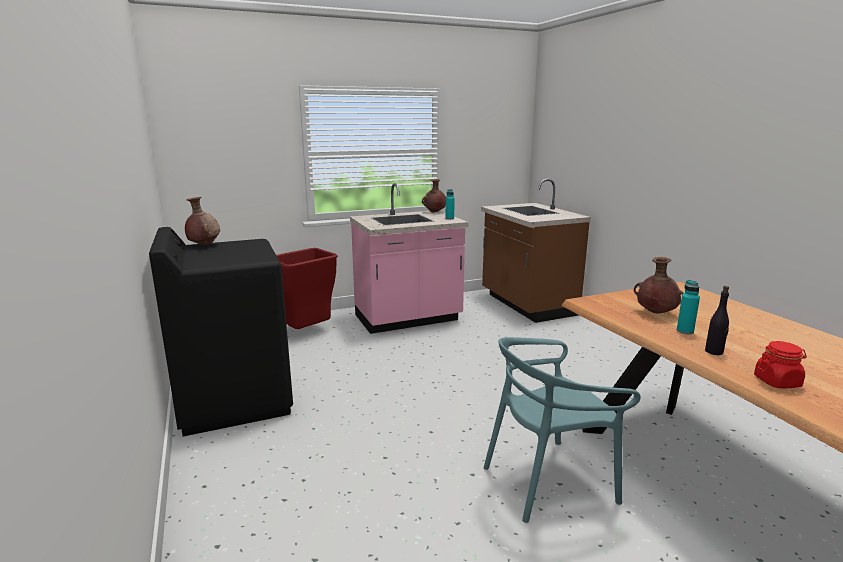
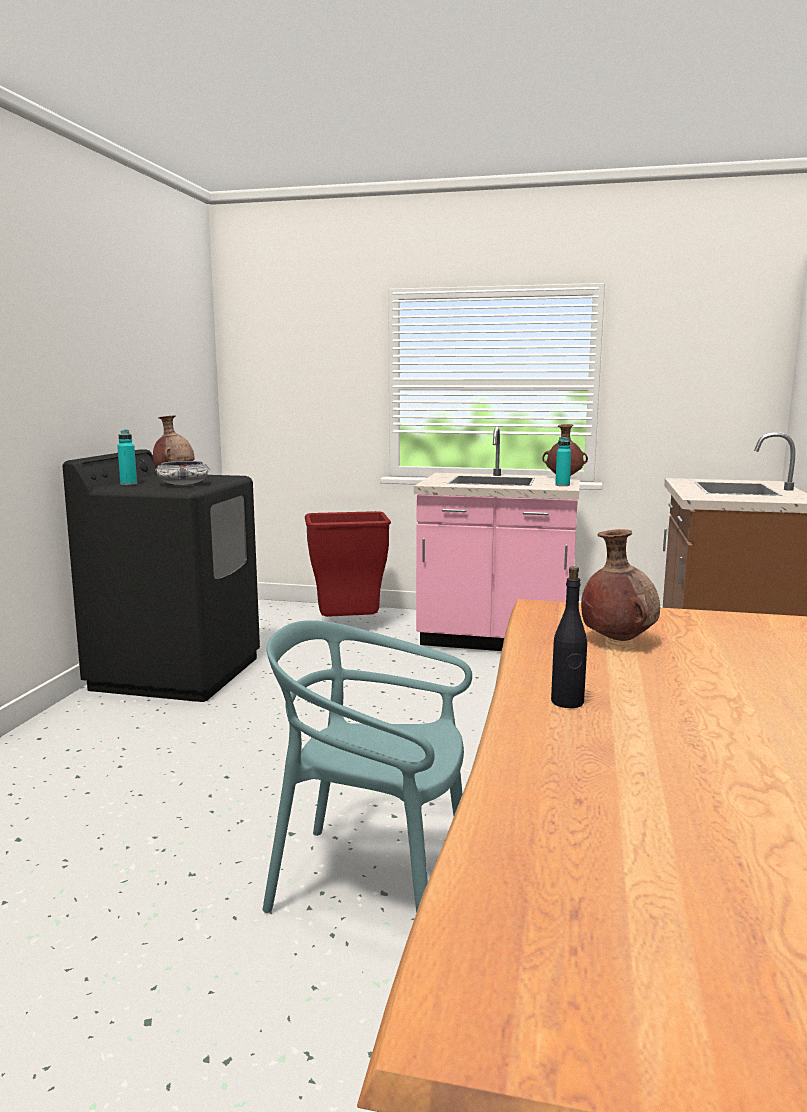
camera: 35 degrees right, 5 degrees down
(246, 254) = (183, 484): none -> bowl
(685, 331) = (598, 669): turquoise bottle -> turquoise bottle (128, 484)
(777, 382) = (560, 763): red jar -> none

